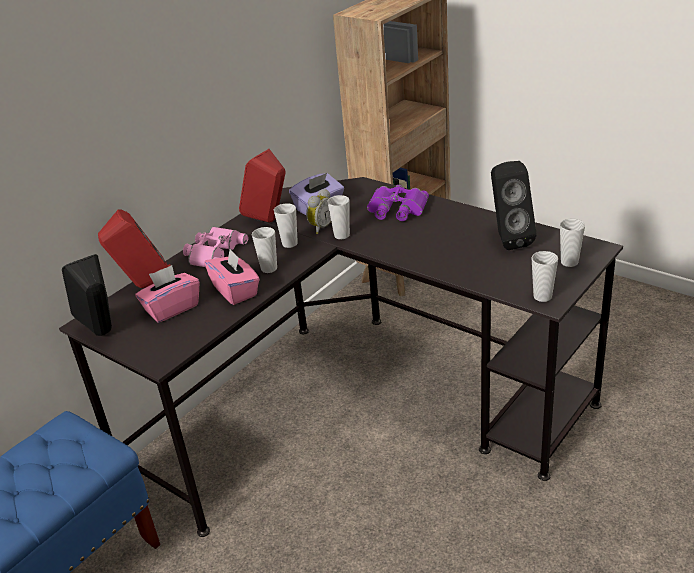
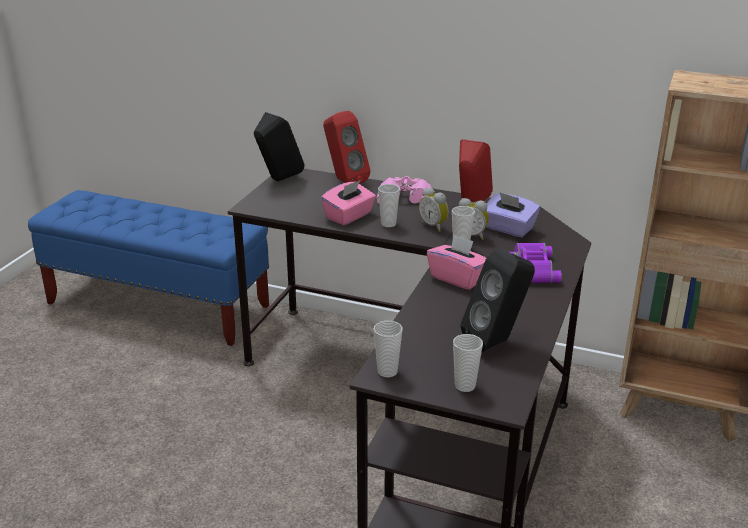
camera: 70 degrees right, 5 degrees down
(172, 308) = (317, 197): pink tissue box -> pink tissue box (458, 278)
(289, 244) = (434, 226): cup -> alarm clock

